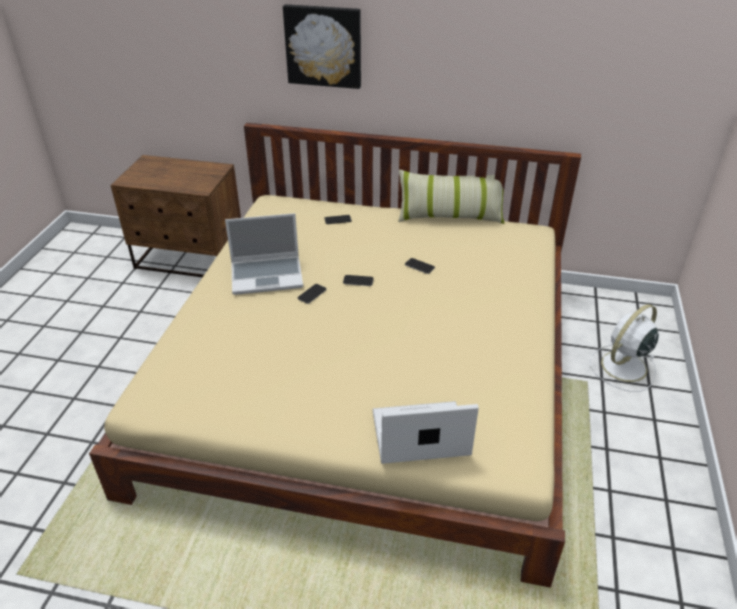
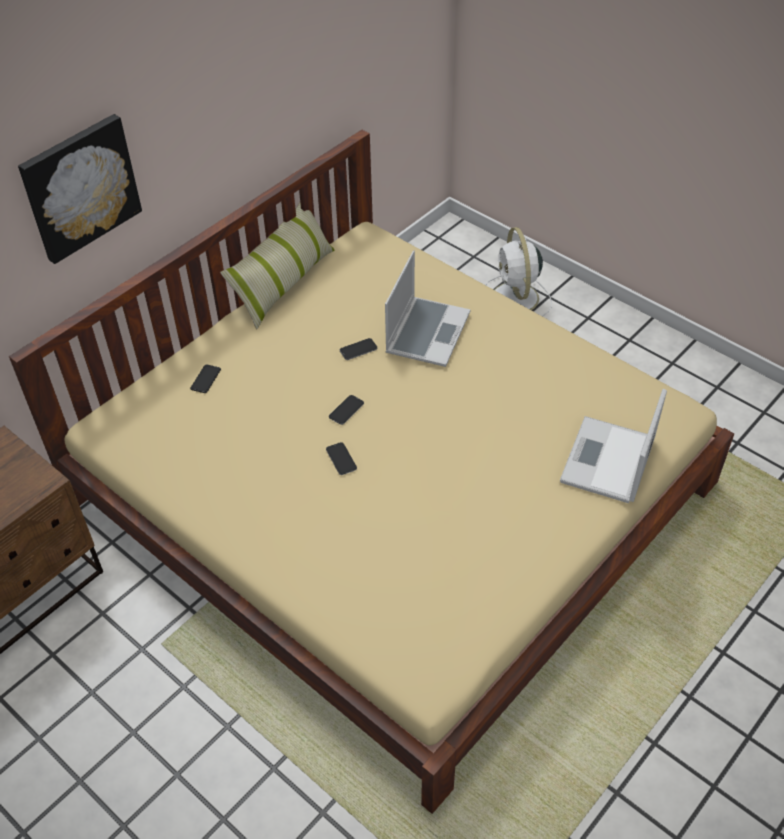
camera: 60 degrees left, 10 degrees up
(268, 275) = (272, 487): laptop -> laptop (427, 332)

